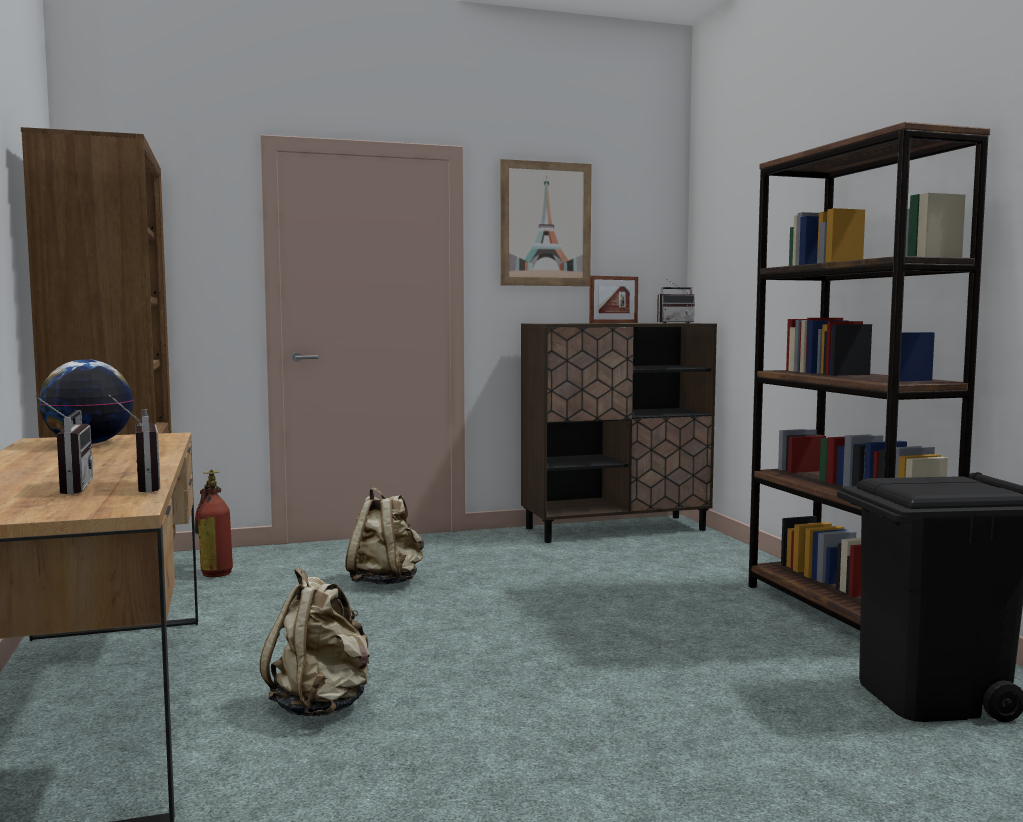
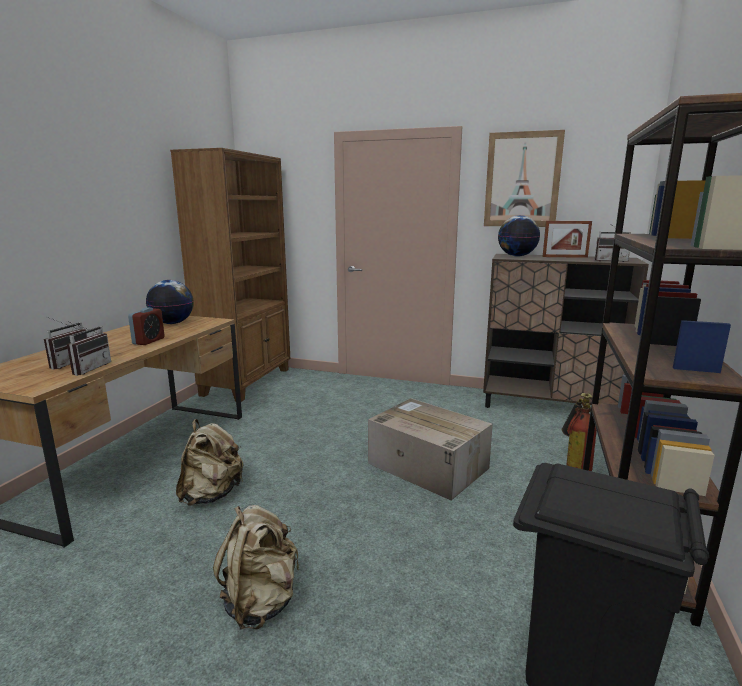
camera: 35 degrees right, 10 degrees up
(127, 459) = (148, 341): none -> alarm clock
(213, 571) = (290, 385): fire extinguisher -> fire extinguisher (574, 466)
(386, 581) = (355, 414): beige backpack -> beige backpack (261, 601)
(560, 323) = (517, 256): none -> globe
(566, 606) = (426, 465): none -> cardboard box

